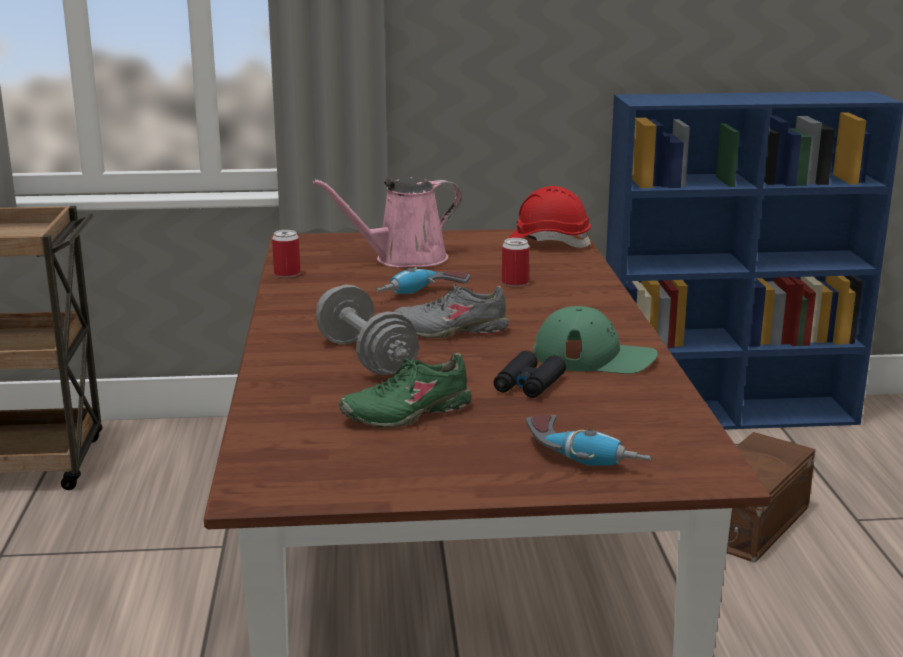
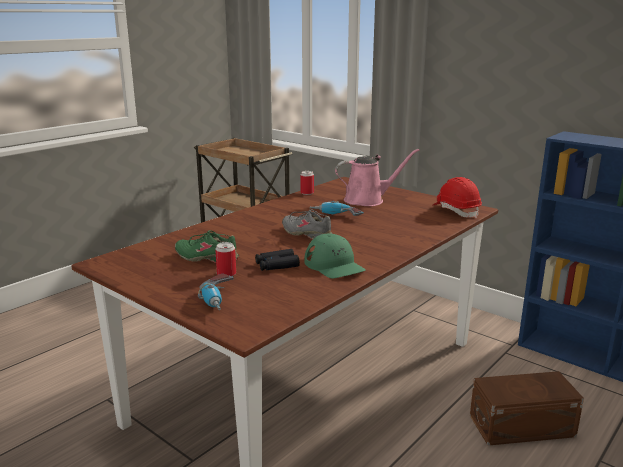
camera: 45 degrees right, 0 degrees up
(366, 357) = (249, 233): grey dumbbell -> none
(404, 259) = (368, 200): pink watering can -> pink watering can turned 150 degrees clockwise
(515, 283) = (389, 223): can -> can (226, 274)

